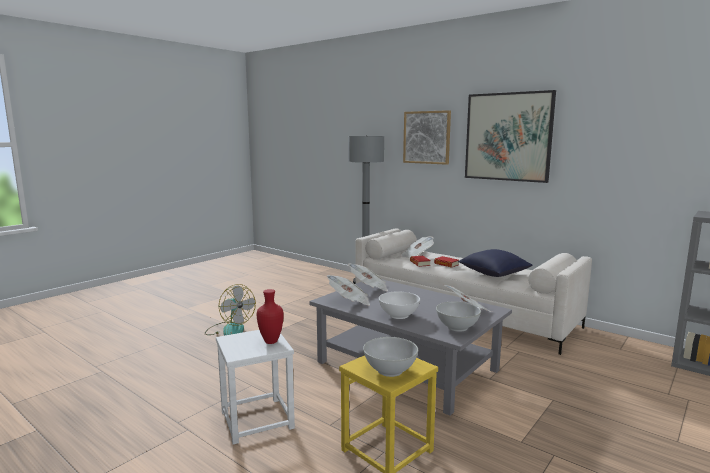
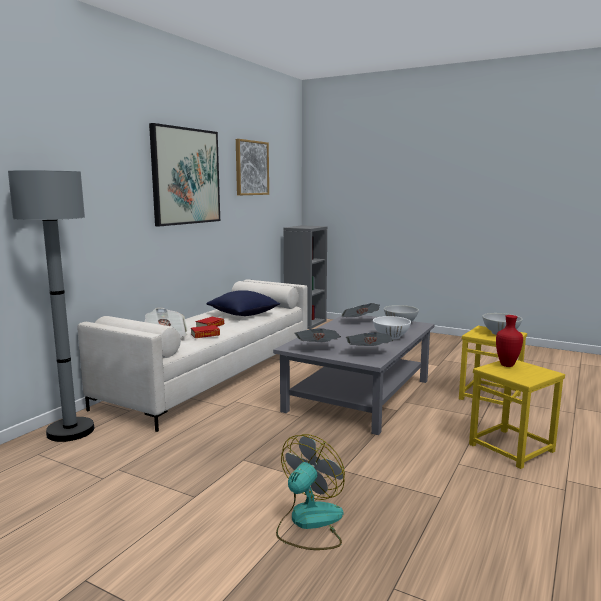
camera: 100 degrees left, 0 degrees up
(257, 420) = (512, 448): white stool -> yellow stool
(427, 137) = (104, 176): picture -> picture (251, 168)

